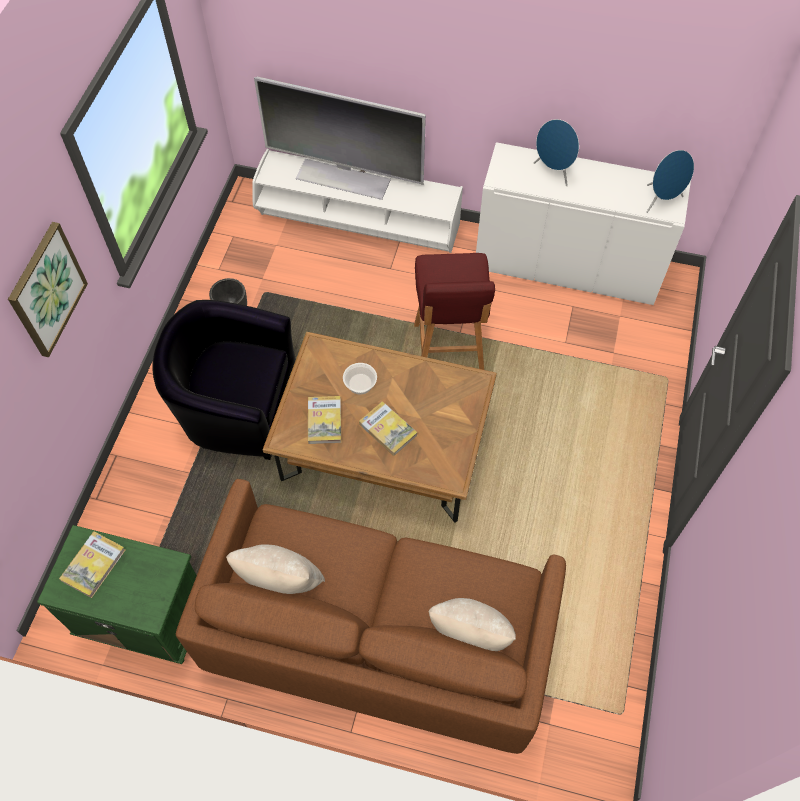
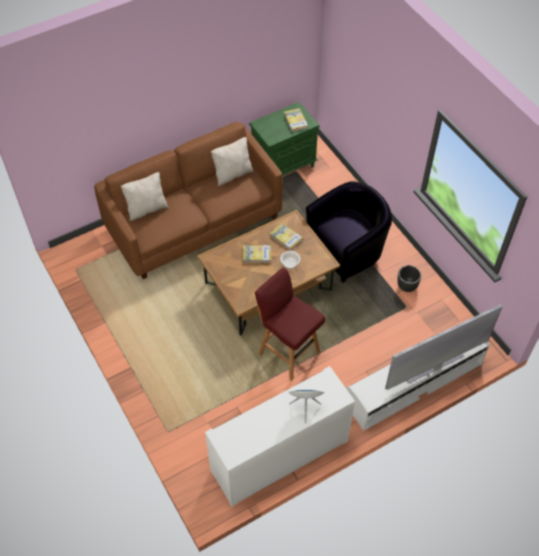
camera: 135 degrees right, 5 degrees down
(46, 290) = (395, 113): picture -> none
(662, 201) = (230, 438): blue speaker -> none

